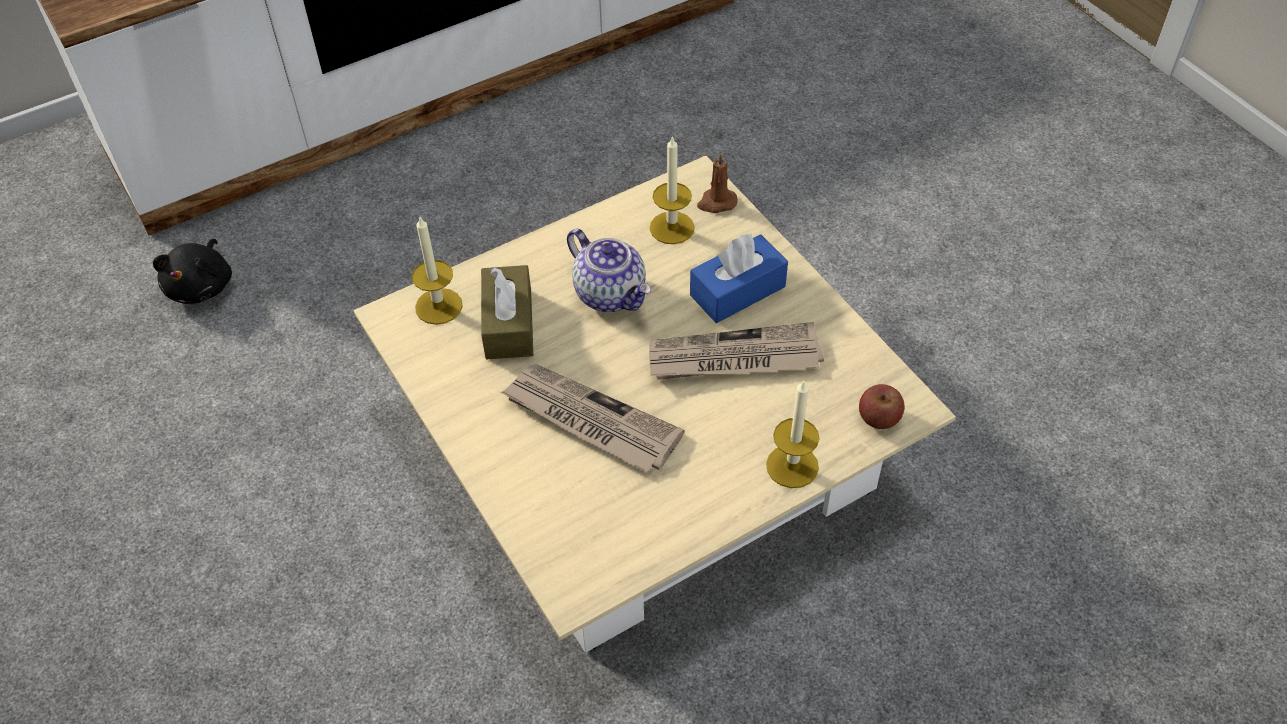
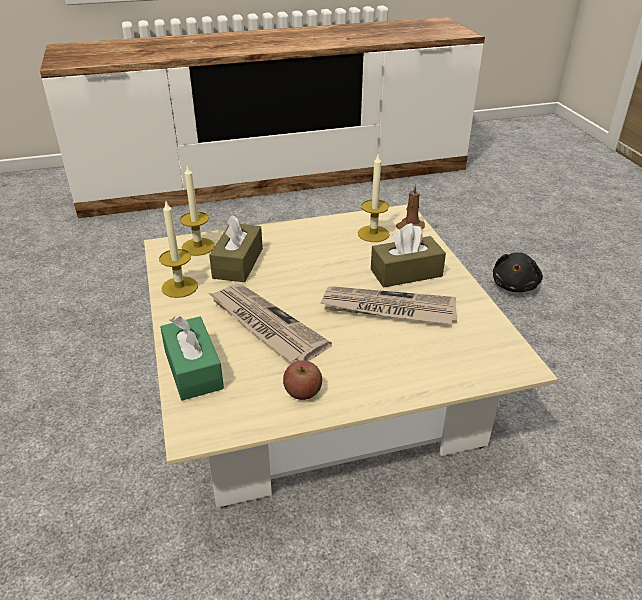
camera: 15 degrees right, 15 degrees down
(202, 286) = (91, 245): black plush toy -> black plush toy (514, 285)
(531, 509) = (193, 369): none -> green tissue box
(611, 294) = (316, 259): teapot -> none
(737, 291) = (406, 273): blue tissue box -> brown tissue box
(792, 466) = (408, 384): candle -> candle (179, 287)
(879, 418) = (491, 367): apple -> apple (303, 392)

